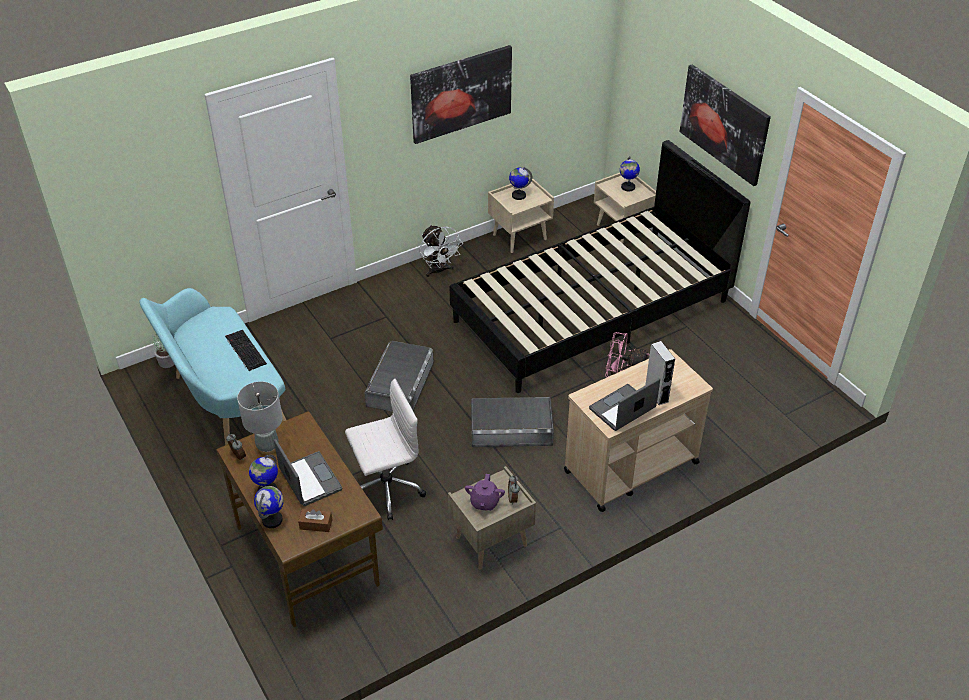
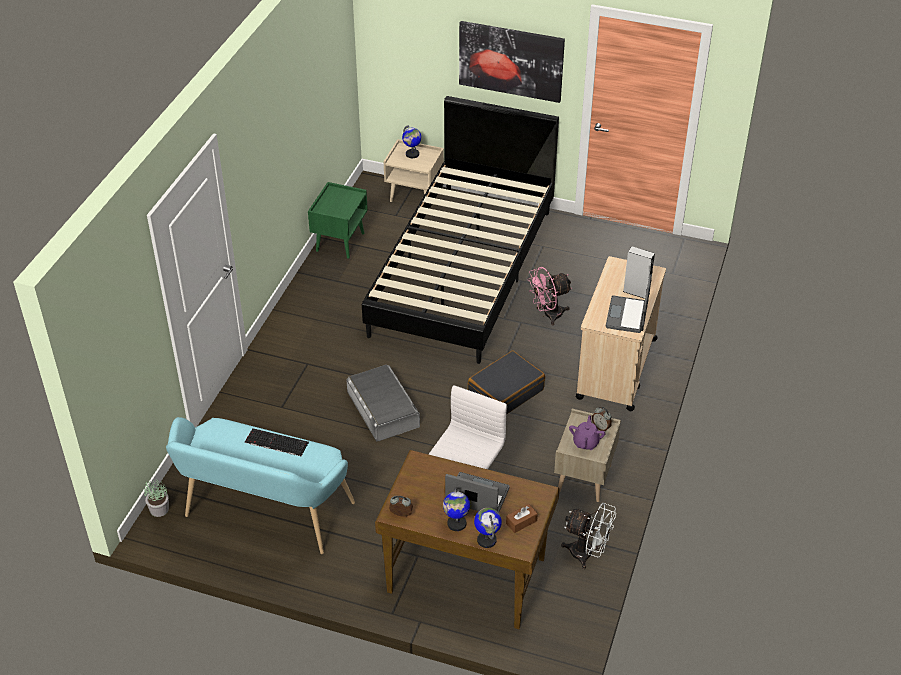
camera: 40 degrees left, 0 degrees up
(268, 447) = (415, 494): grey table lamp -> none
(439, 271) = (306, 304): white fan -> white fan (587, 554)
(461, 93) = (284, 125): picture -> none
(484, 502) = (586, 442): purple teapot -> purple teapot turned 135 degrees counterclockwise
(511, 428) = (505, 391): grey storage box -> black suitcase
(518, 195) = (334, 202): globe -> none
(520, 236) = (340, 241): beige nightstand -> green nightstand

